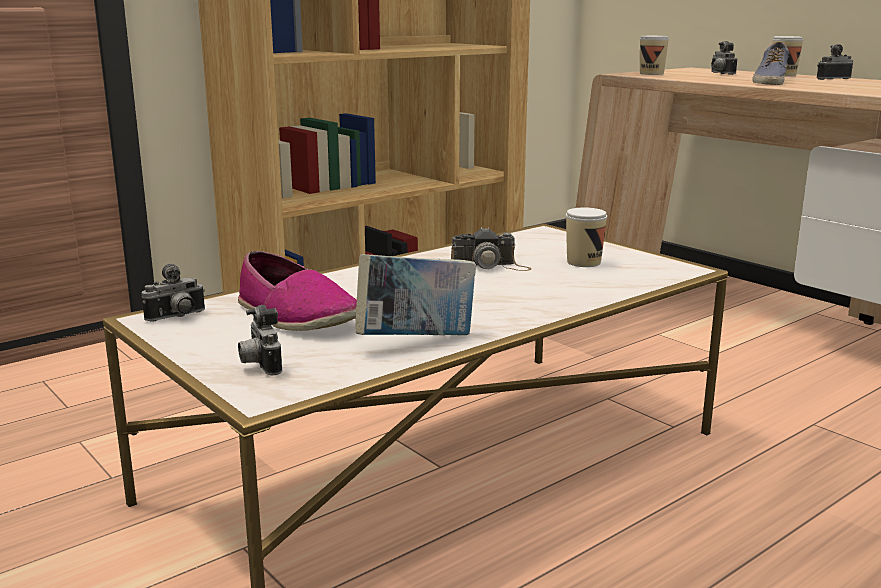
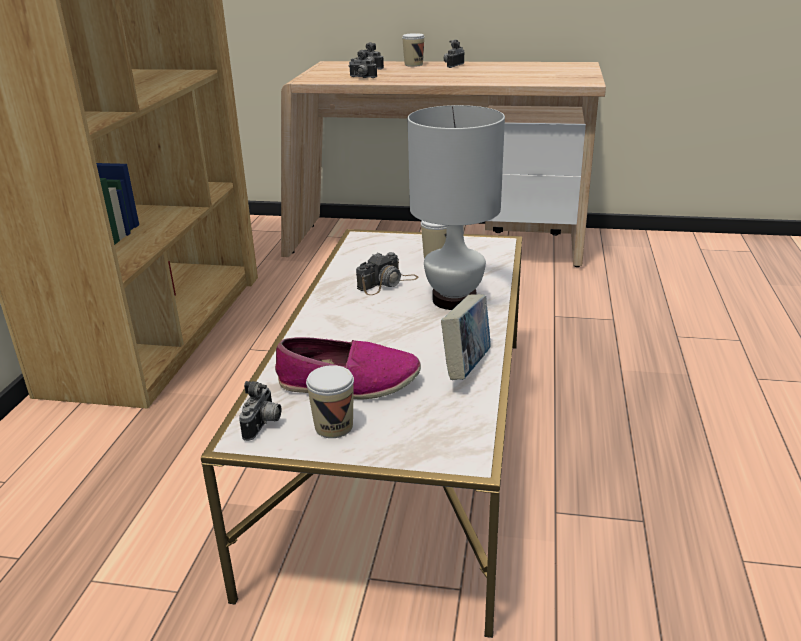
camera: 40 degrees left, 10 degrees up
(259, 365) = (413, 435): camera -> camera (362, 78)
(526, 294) = (455, 299): none -> white table lamp
(651, 74) = (326, 77): cup -> cup (334, 426)
(769, 81) = (429, 76): shoe -> none

